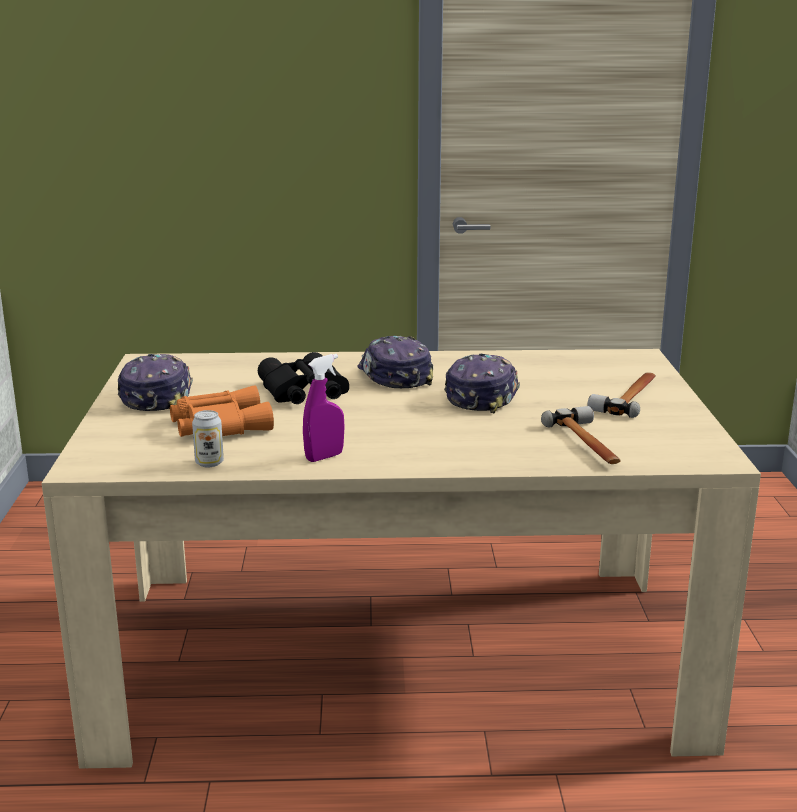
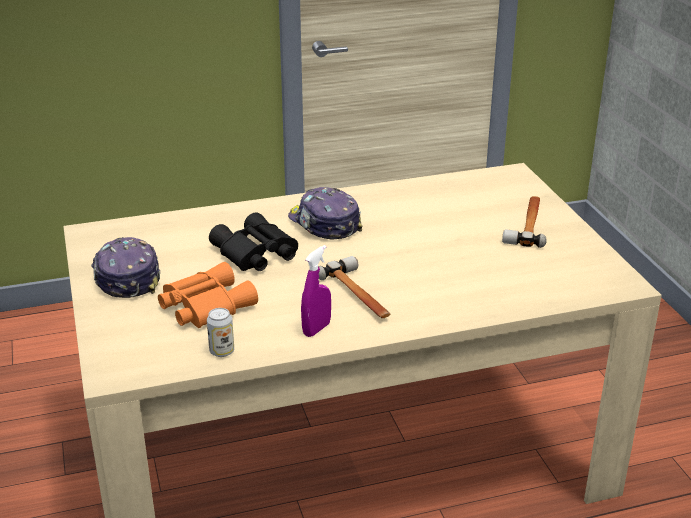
camera: 15 degrees left, 10 degrees up
(482, 397) = (410, 239): cap -> none
(588, 444) = (520, 282): hammer -> hammer (359, 295)

